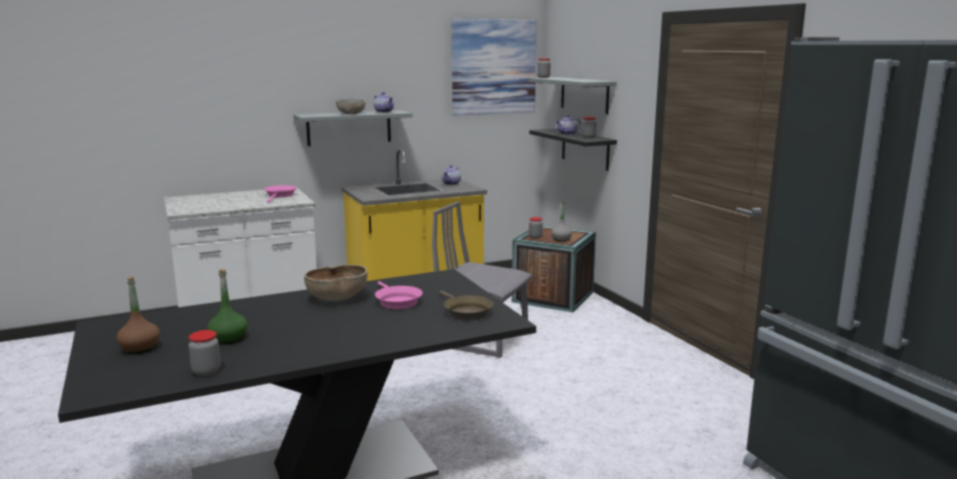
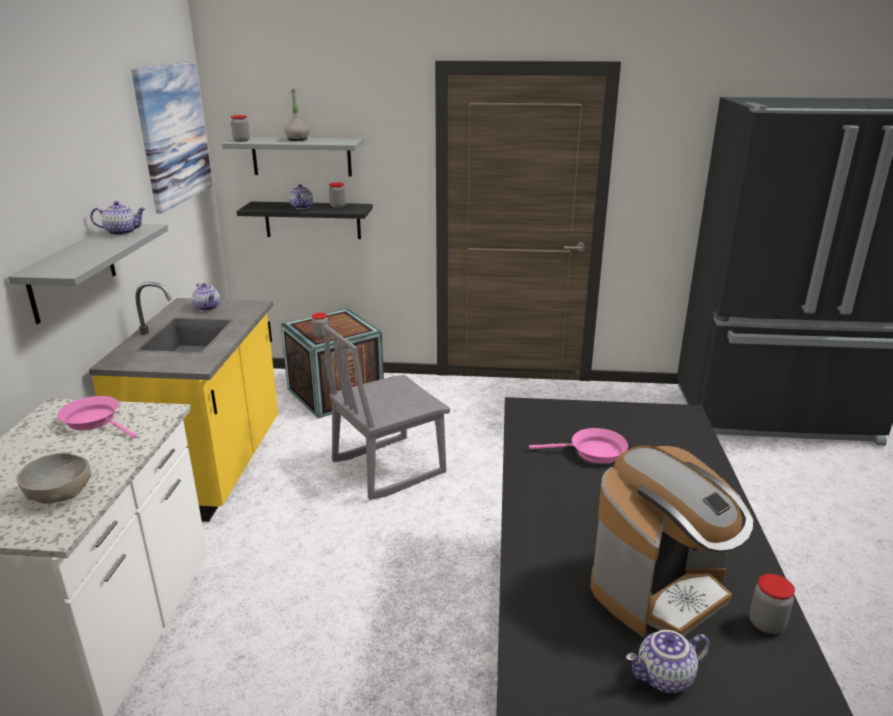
camera: 60 degrees left, 10 degrees up
(140, 348) = (664, 678): brown bottle -> teapot
(229, 339) = (660, 590): green bottle -> coffee machine
(337, 298) = (556, 485): brown bowl -> none
(351, 113) = (98, 248): grey bowl -> grey bowl (60, 493)
(465, 312) = (649, 425): brown frying pan -> none
(561, 239) = (348, 328): grey bottle -> grey bottle (297, 139)

